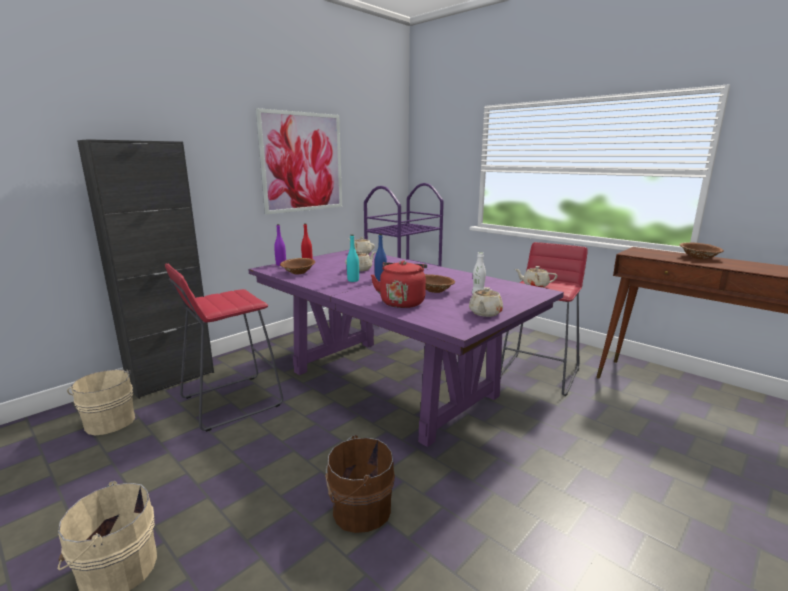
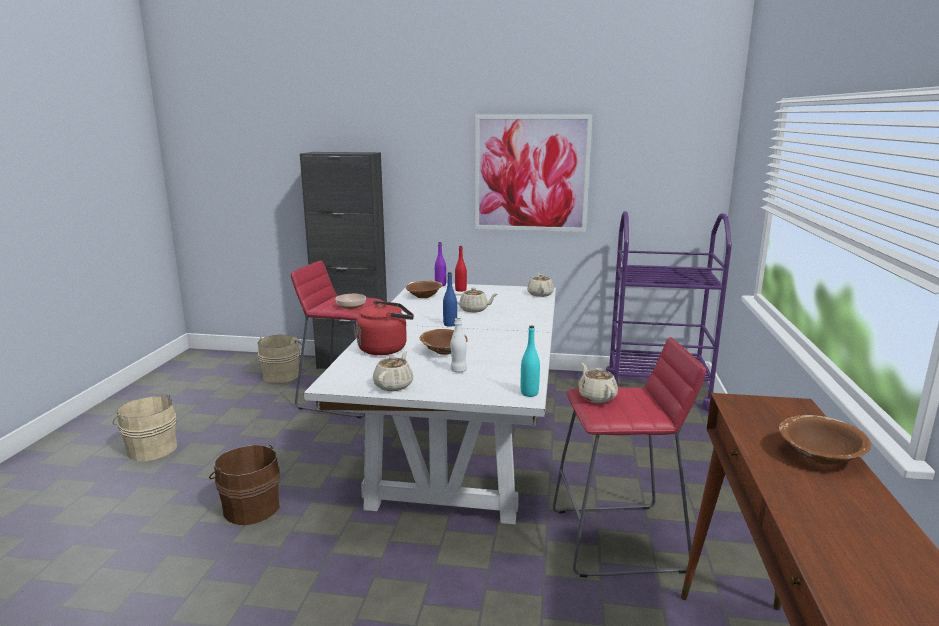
camera: 55 degrees right, 0 degrees up
(241, 299) = (351, 306): none -> bowl
(353, 280) = (429, 317): turquoise bottle -> turquoise bottle (529, 393)
(392, 384) = (459, 452): purple dining table -> white dining table
(485, 313) = (394, 385): beige teapot -> beige teapot turned 120 degrees clockwise

